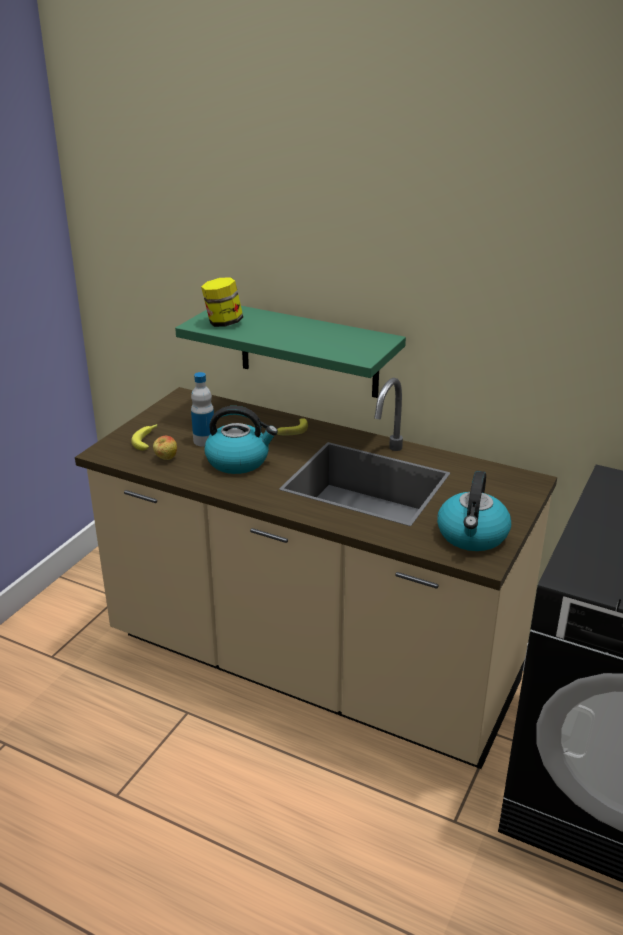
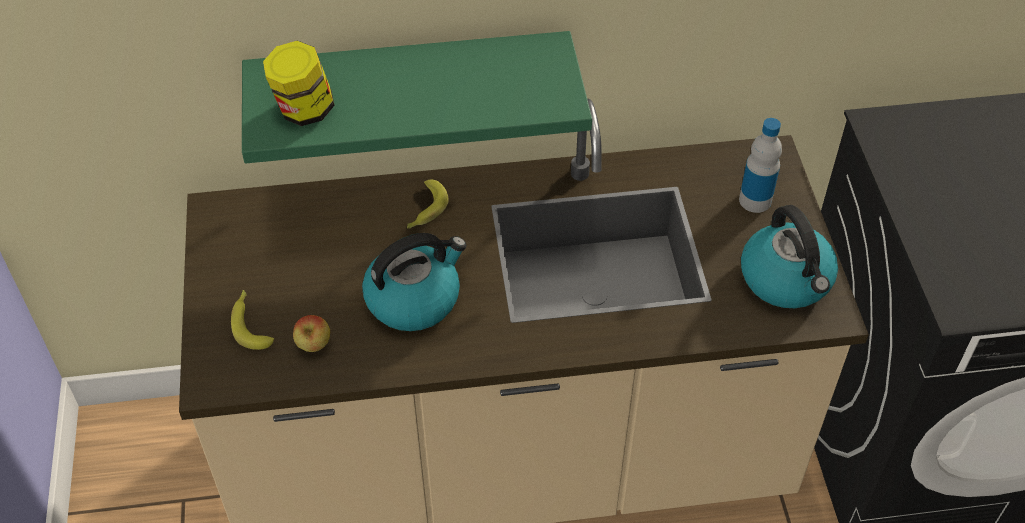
camera: 35 degrees left, 20 degrees up
(204, 441) = (332, 285): bottle -> bottle (755, 200)

